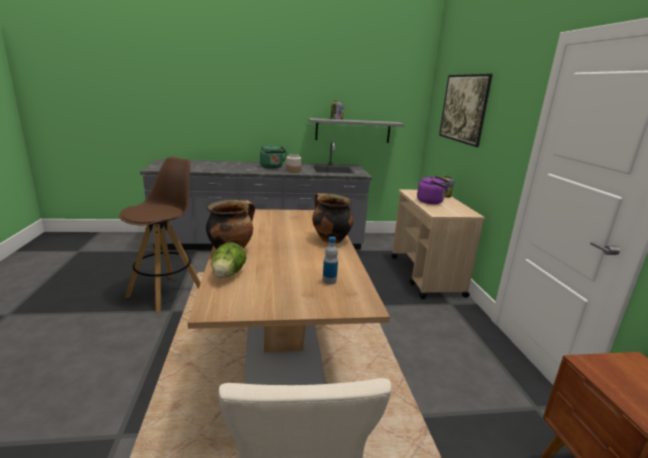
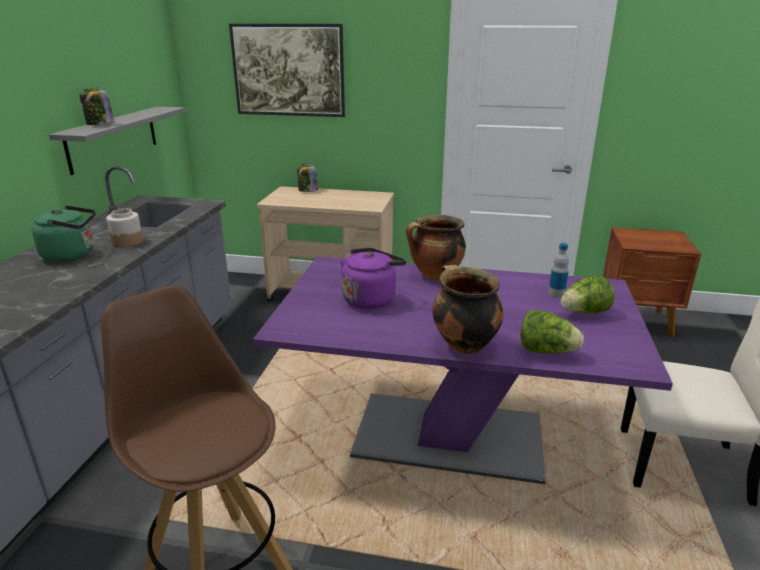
camera: 70 degrees left, 5 degrees up
(282, 346) = (448, 436): brown dining table -> purple dining table
(298, 291) = (584, 313): none -> lettuce
(431, 202) = (327, 200): purple kettle -> purple kettle (371, 299)

